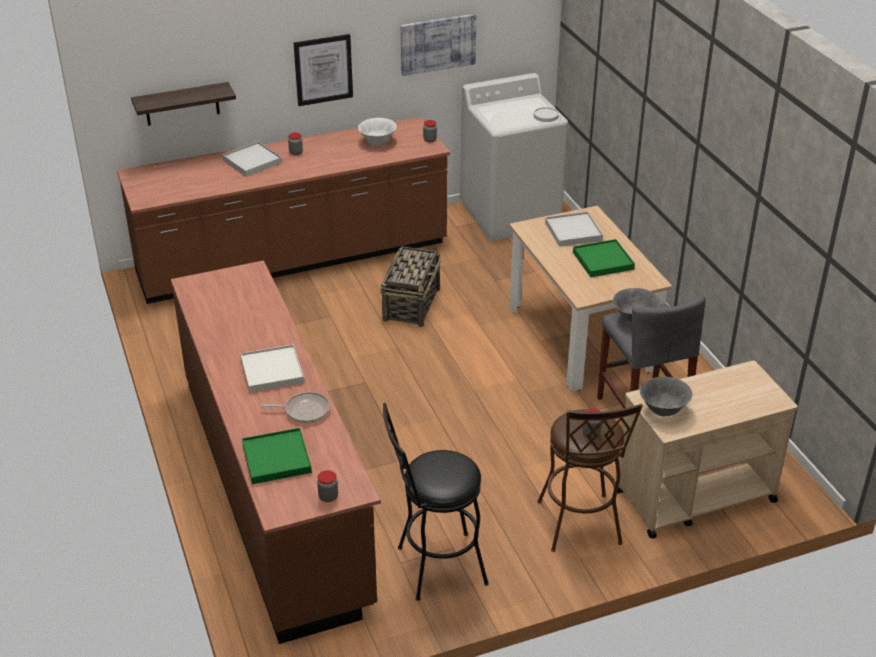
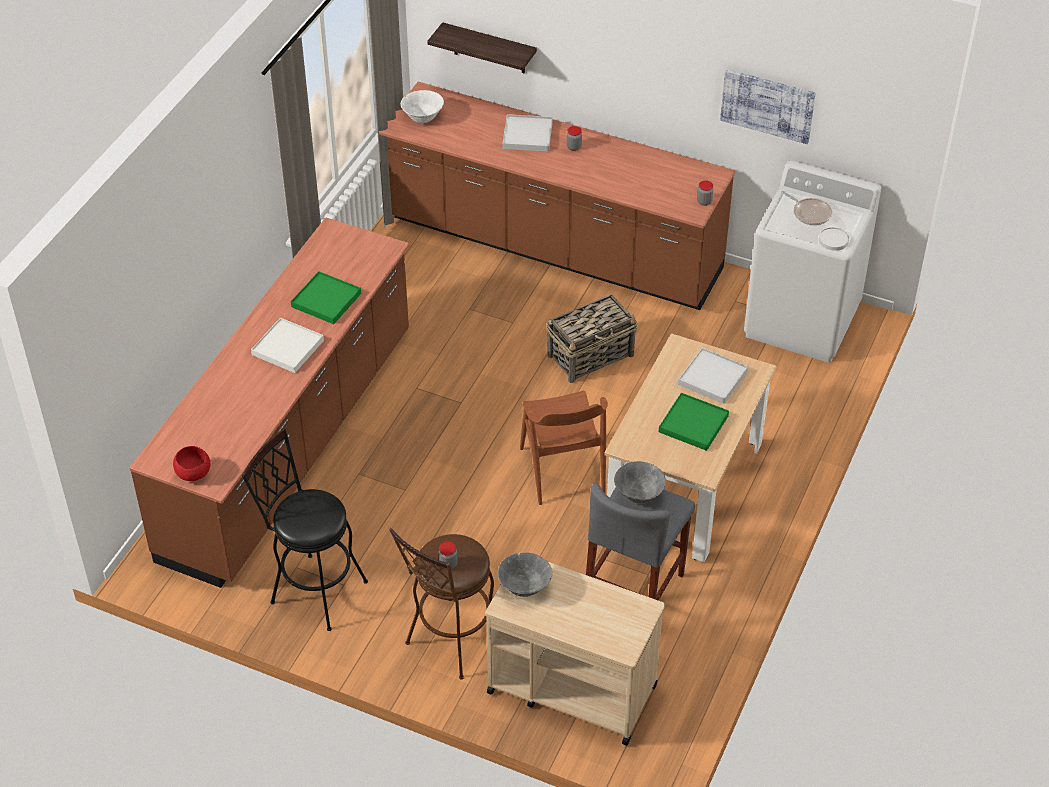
camera: 45 degrees right, 10 degrees up
(277, 459) = (201, 420): green tray -> green tray (326, 300)
(304, 411) = (265, 396): frying pan -> frying pan (810, 213)
(323, 69) = (636, 77): picture -> none
(328, 497) = (194, 473): jar -> red bowl
(377, 143) = (654, 178): white bowl -> white bowl (422, 119)
(493, 378) = (562, 470): none -> brown chair

